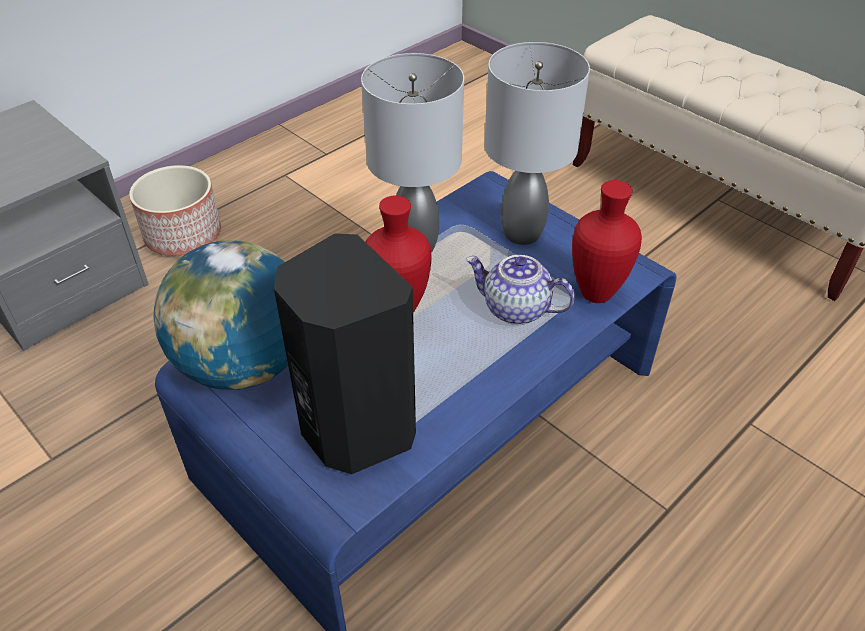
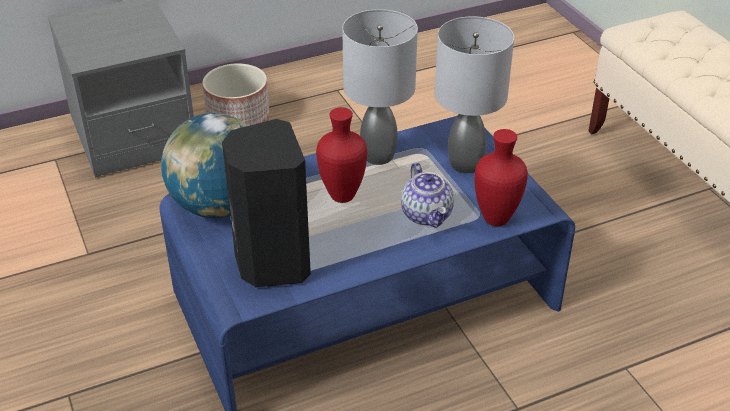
camera: 20 degrees right, 5 degrees down
(515, 309) = (427, 215): teapot -> teapot turned 150 degrees counterclockwise

